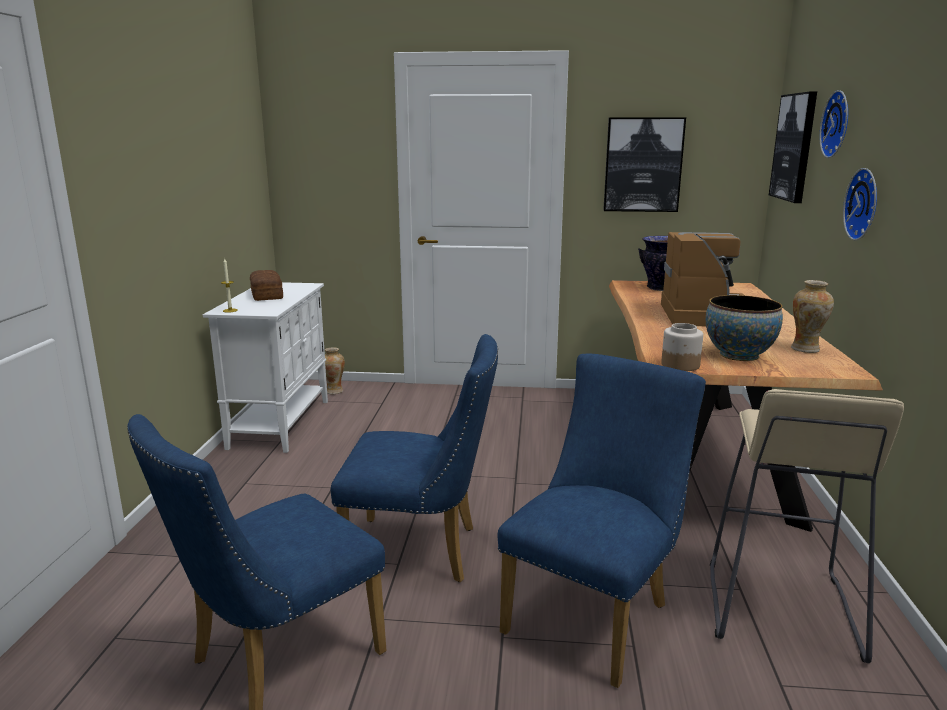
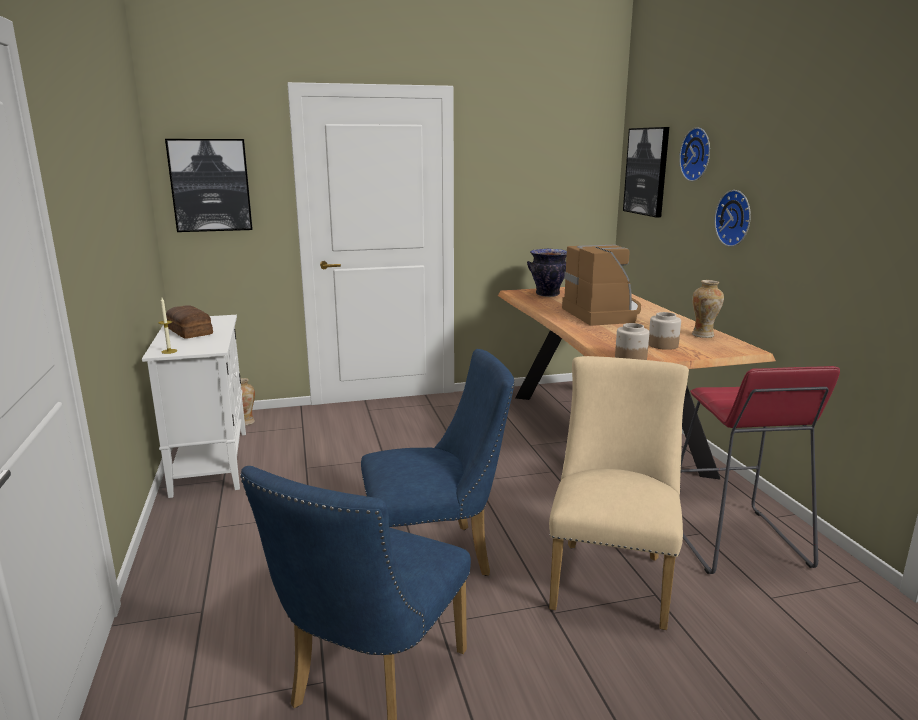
camera: 20 degrees left, 0 degrees up
(595, 614) = (611, 577): blue chair -> beige chair
(643, 165) = (520, 187): picture -> picture (210, 185)
(739, 355) = (663, 345): bowl -> jar
(779, 608) = (735, 541): beige stool -> red stool

